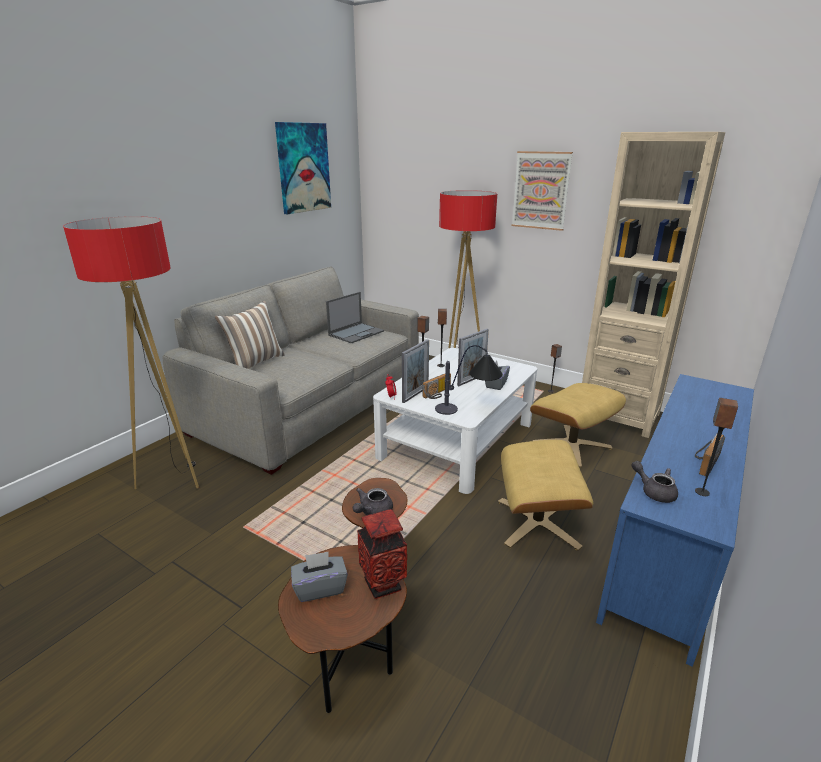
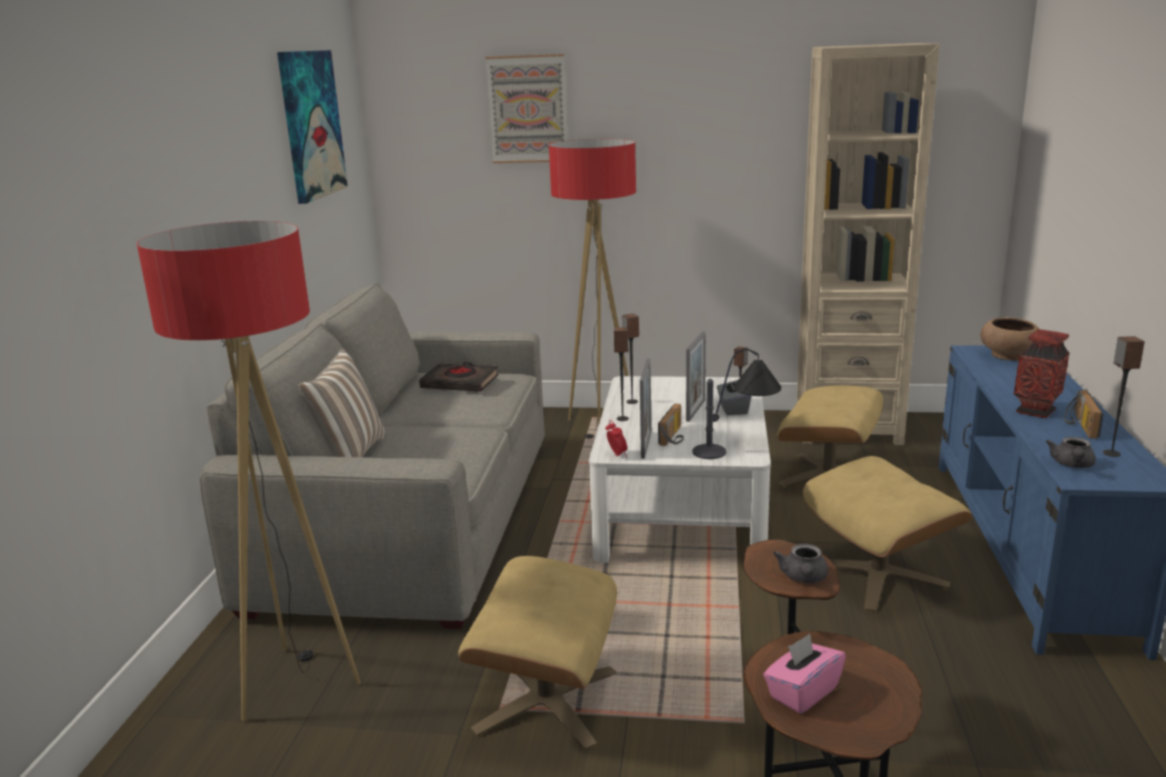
camera: 25 degrees left, 5 degrees down
(269, 531) = (546, 700): none -> beige ottoman
(320, 588) = (802, 692): grey tissue box -> pink tissue box
(356, 333) = (460, 383): laptop -> black book
(383, 584) = (868, 662): vase -> vase (1035, 411)
(541, 190) = (685, 131): picture -> picture (528, 109)
(654, 491) = (1072, 465): grey teapot -> grey teapot turned 90 degrees counterclockwise
(717, 391) = (1009, 355): none -> brown bowl

